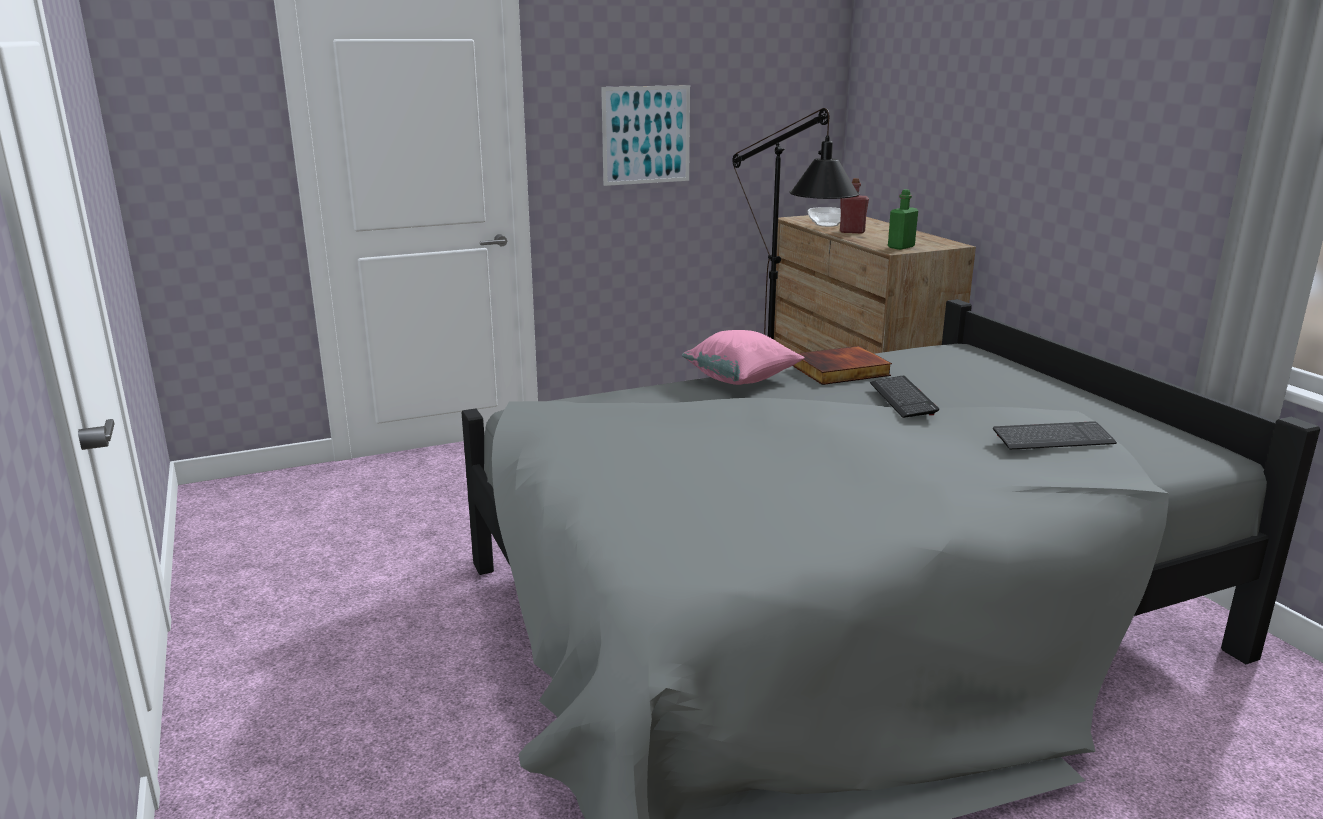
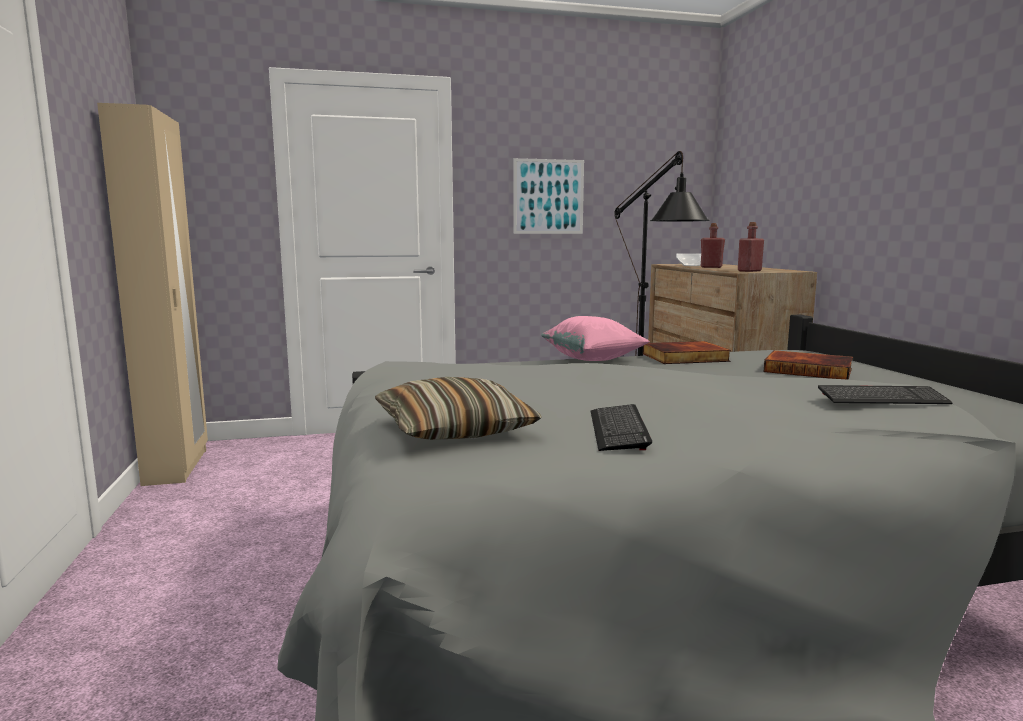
camera: 10 degrees right, 10 degrees down
(209, 522) = (177, 467): none -> beige wardrobe
(661, 519) = (454, 429): none -> pillow
(901, 247) = (749, 271): green bottle -> red bottle
(903, 399) = (734, 371): keyboard -> keyboard (618, 430)
(974, 387) = (809, 370): none -> book

